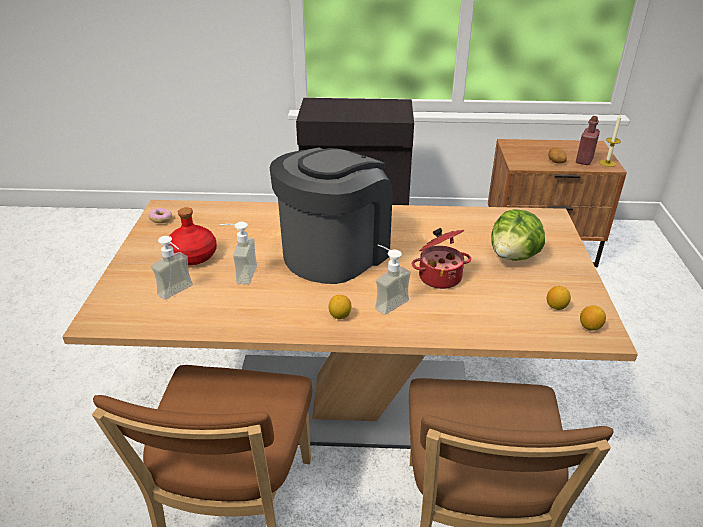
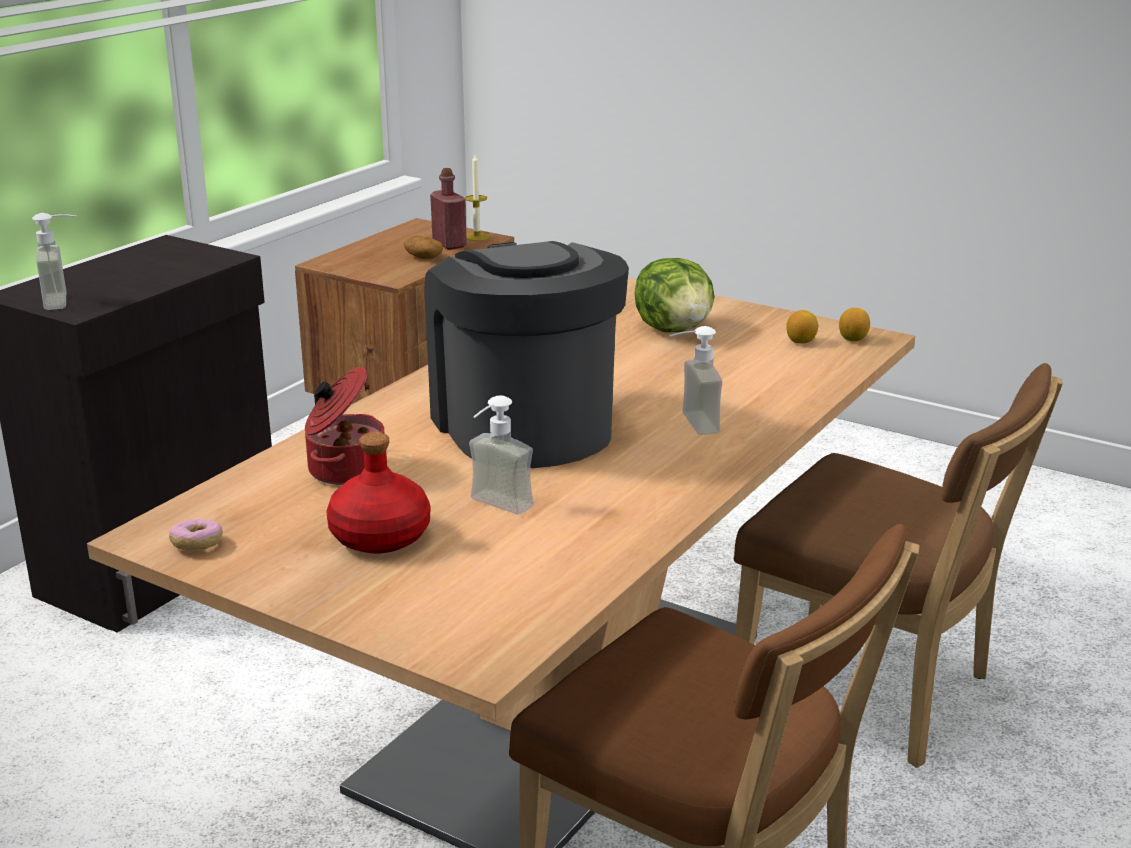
camera: 60 degrees left, 10 degrees down
(179, 293) = (487, 568): soap dispenser -> soap dispenser (66, 300)
(340, 316) = (690, 461): lemon -> none
(439, 276) = (669, 380): cooking pot -> cooking pot (345, 469)

